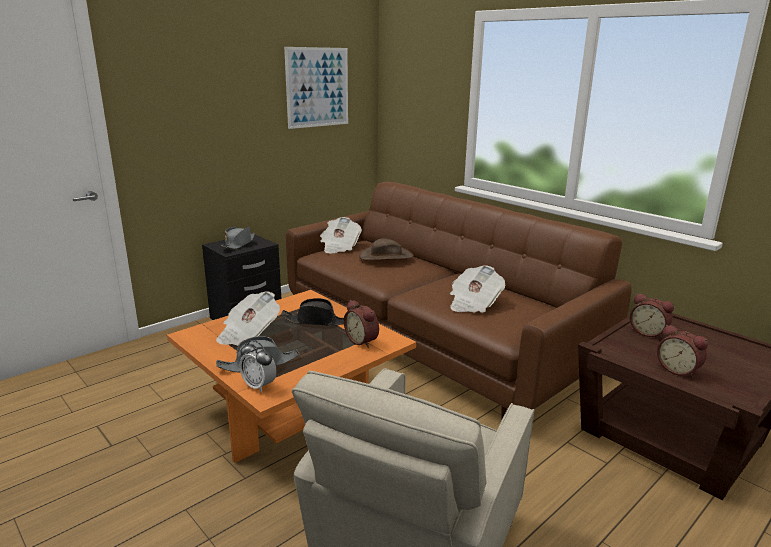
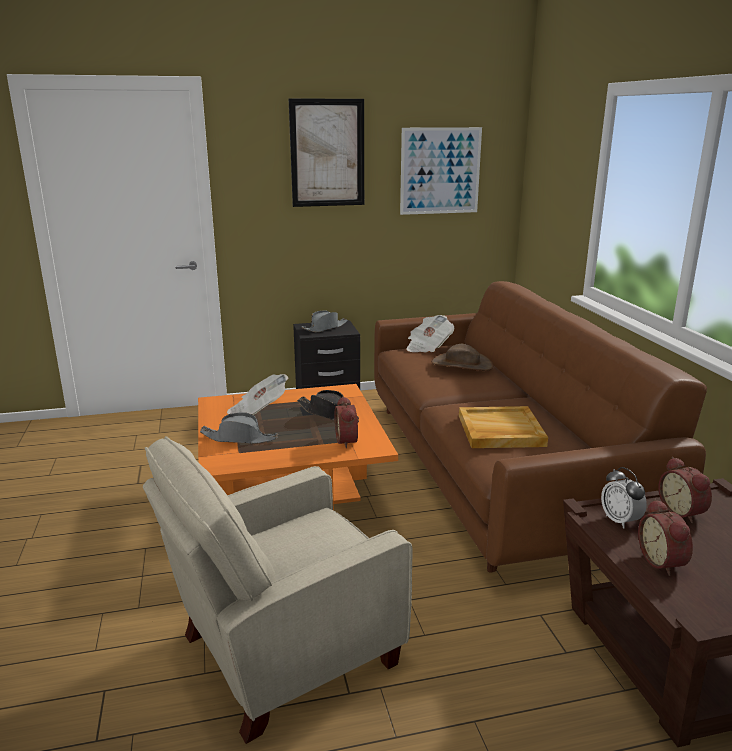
camera: 30 degrees right, 0 degrees up
(221, 71) = (327, 153): none -> picture
(259, 386) = (219, 456): alarm clock -> alarm clock (620, 520)
(473, 303) = (500, 431): newspaper -> beige tray

